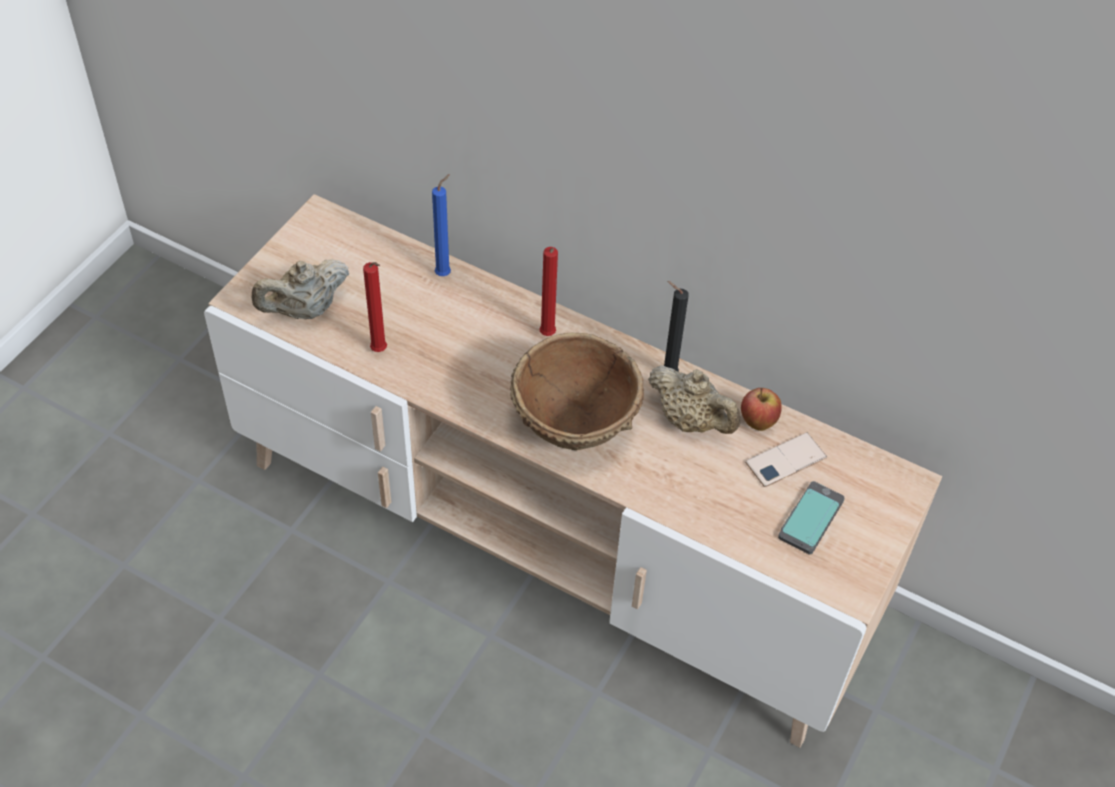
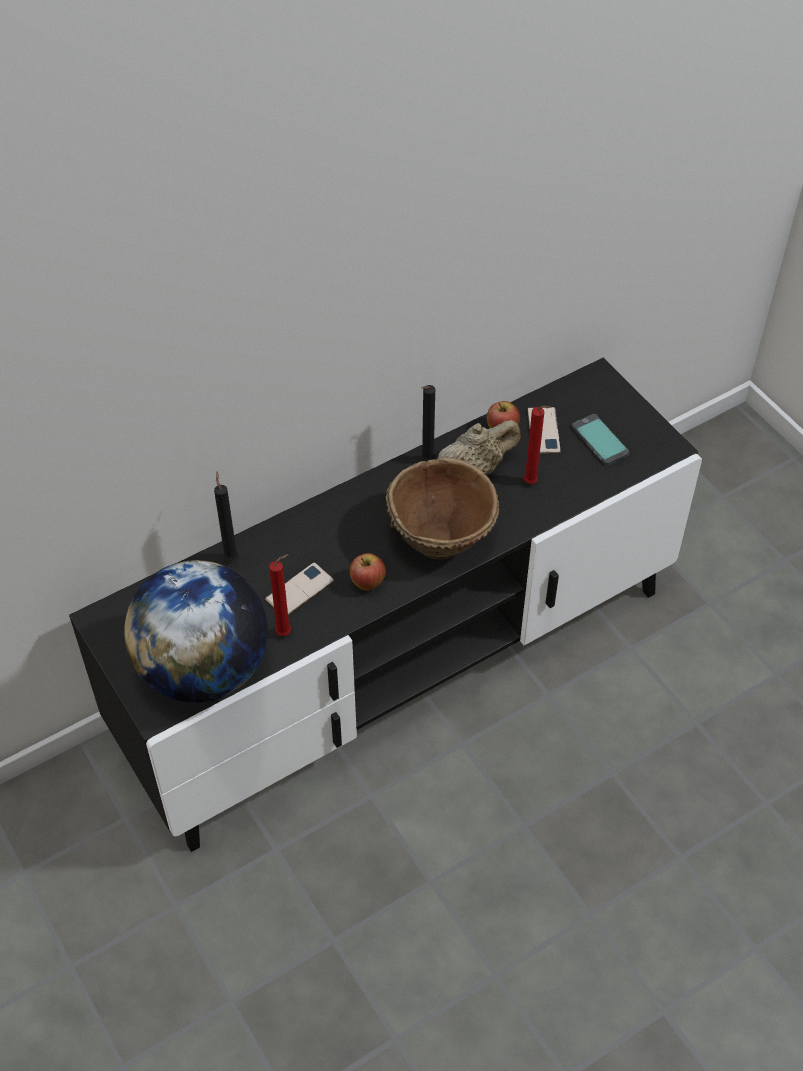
camera: 60 degrees left, 0 degrees up
(305, 310) = (204, 669): beige teapot -> globe
(437, 341) = (299, 590): none -> phone
(445, 273) = (231, 556): blue candle -> black candle
(477, 390) = (367, 584): none -> apple
(547, 336) = (342, 517): red candle -> red candle (532, 483)
(551, 541) = (400, 666): beige tv stand -> black tv stand

